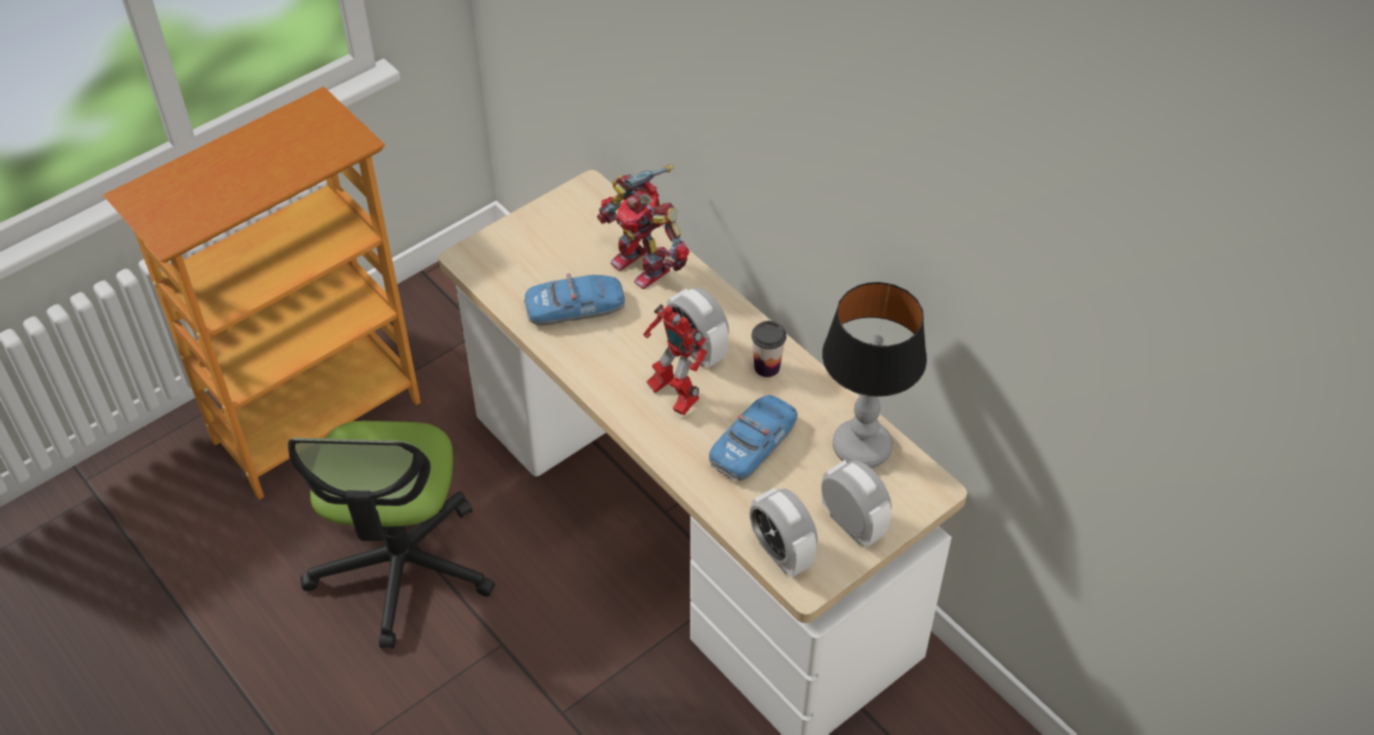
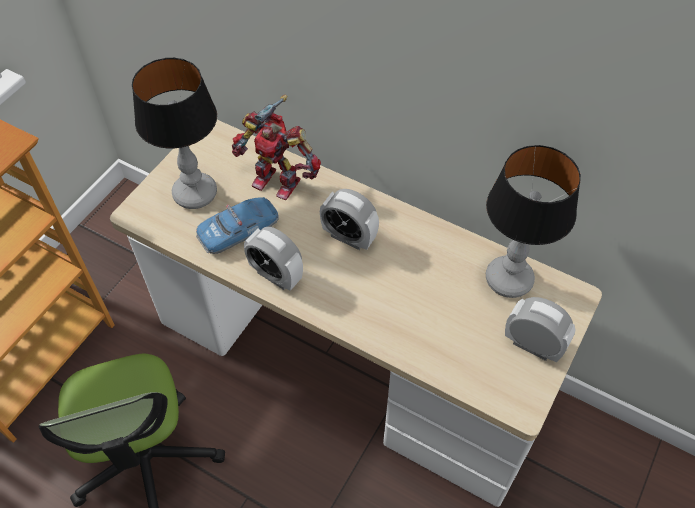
camera: 20 degrees left, 5 degrees up
(542, 255) = (194, 194): none -> table lamp
(672, 394) = (347, 280): toy robot -> none
(754, 444) = (427, 301): toy car -> none
(767, 367) = (408, 235): cup -> none
(781, 553) = (491, 388): alarm clock -> alarm clock (276, 275)

